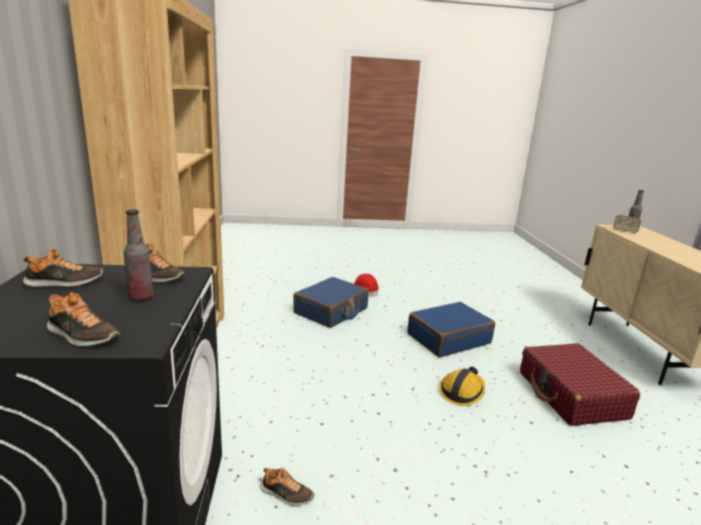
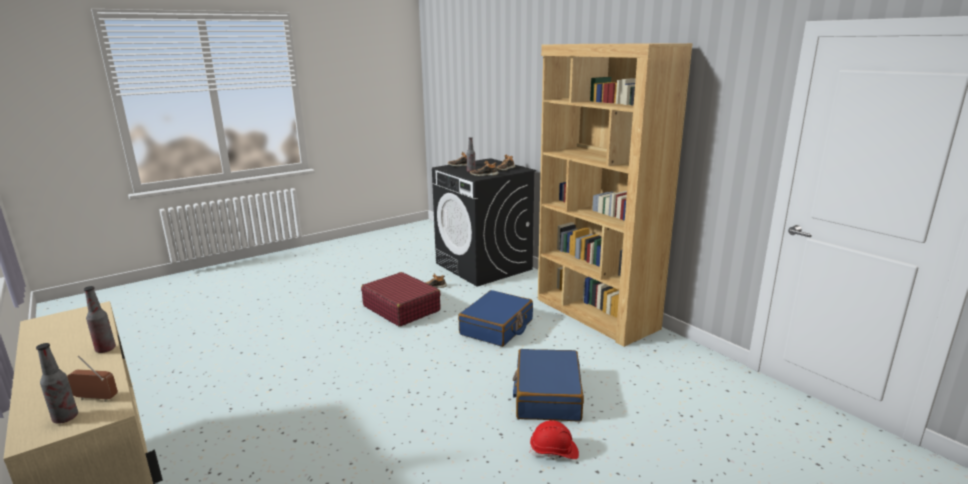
camera: 150 degrees right, 0 degrees up
(448, 338) = (392, 412): blue suitcase -> blue suitcase (497, 327)
(462, 392) = (361, 359): hard hat -> none
(571, 395) = (259, 392): red suitcase -> red suitcase (401, 308)
(655, 248) = (105, 349): none -> bottle

